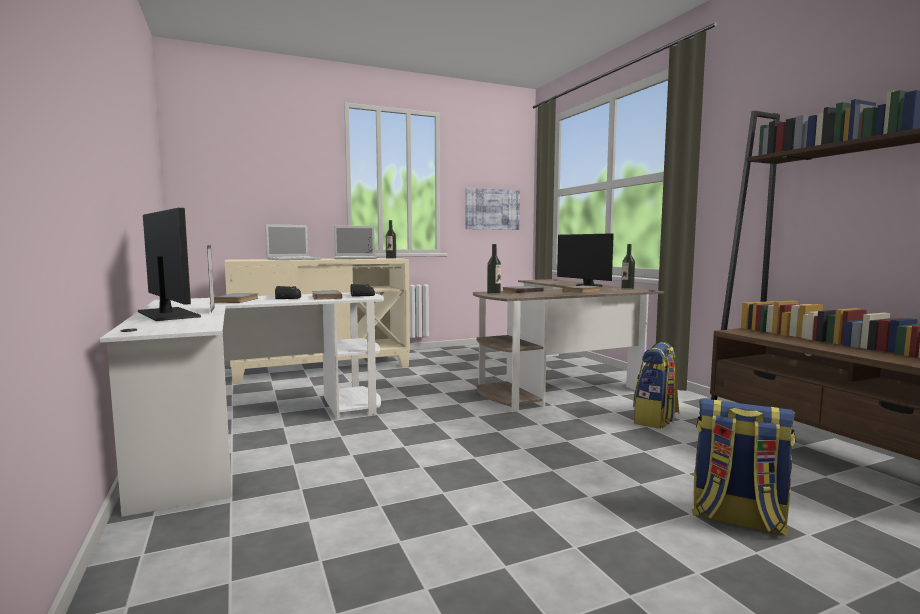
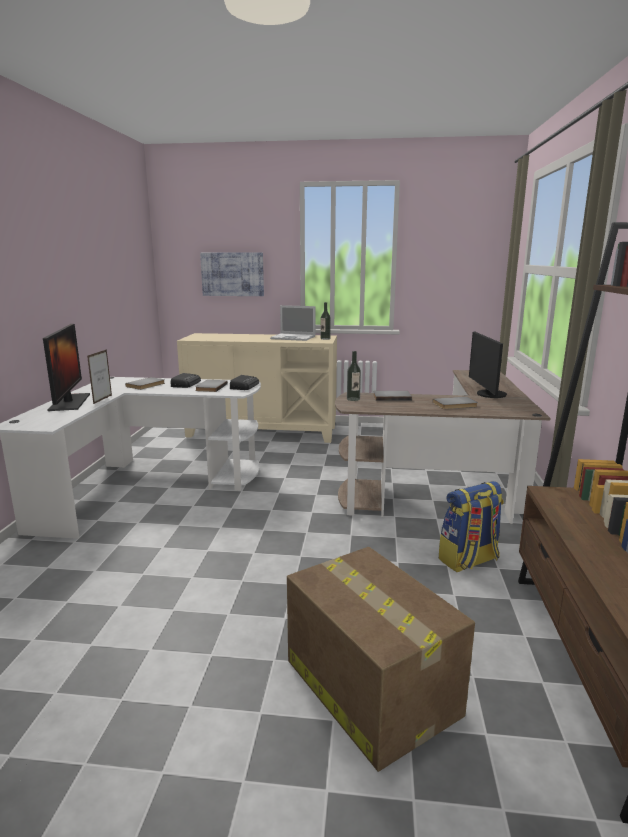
camera: 30 degrees right, 10 degrees up
(294, 259) = (239, 337): laptop -> none
(492, 209) = (458, 283): picture -> picture (232, 274)
(627, 289) = (519, 406): bottle -> none
(736, 519) = (369, 685): backpack -> cardboard box

